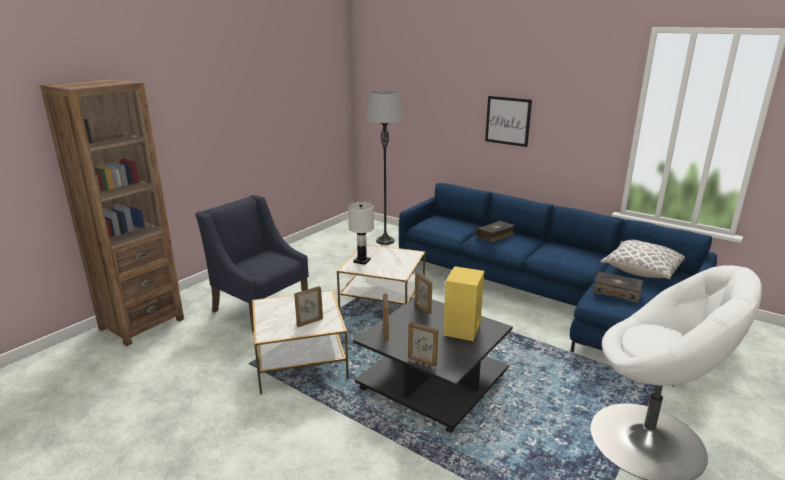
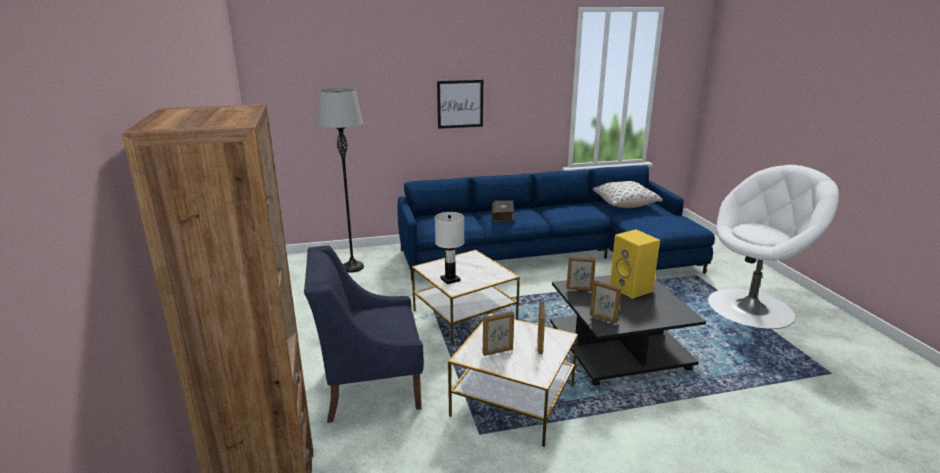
camera: 50 degrees left, 0 degrees up
(422, 362) = (664, 321): picture frame -> picture frame (498, 352)
(616, 292) = (646, 222): book -> none

